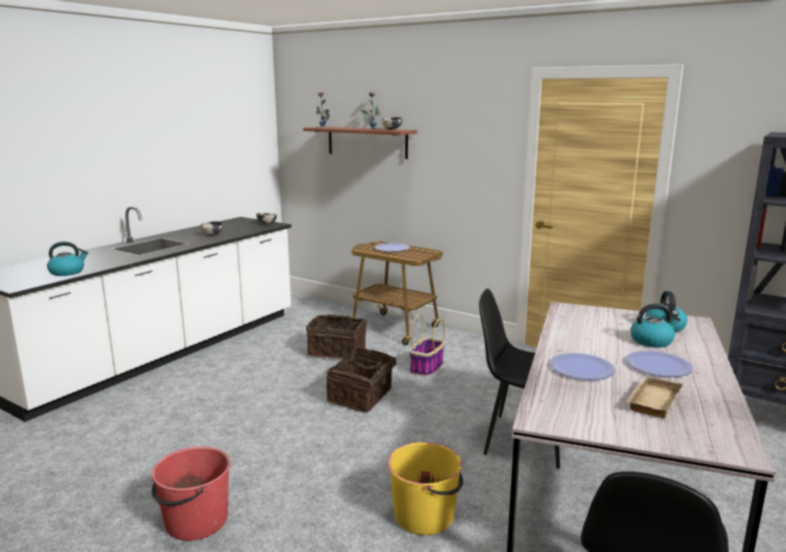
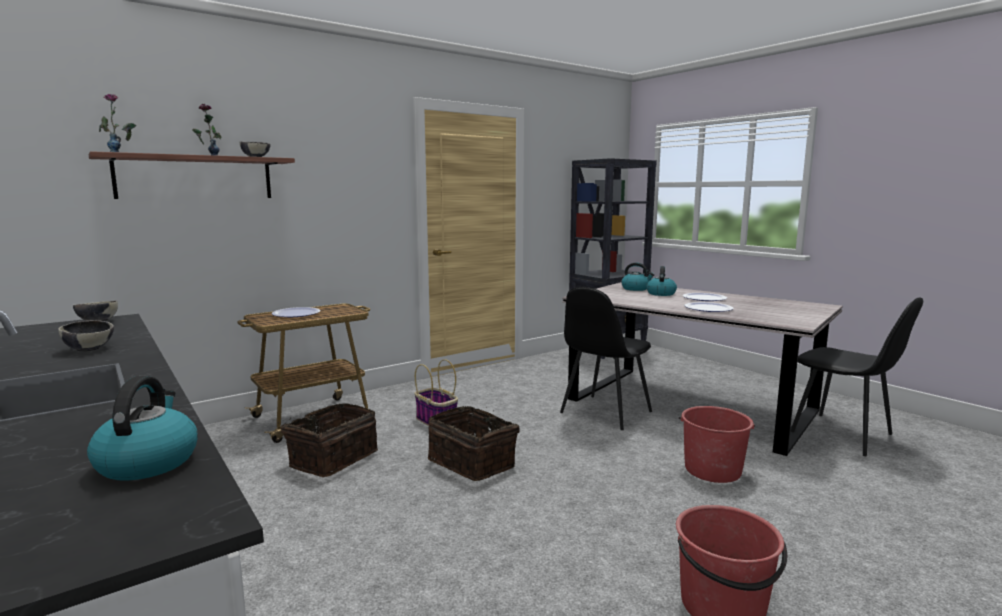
camera: 70 degrees left, 5 degrees down
(425, 516) = (712, 470): yellow bucket -> red bucket
(652, 400) = (760, 306): beige tray -> none

